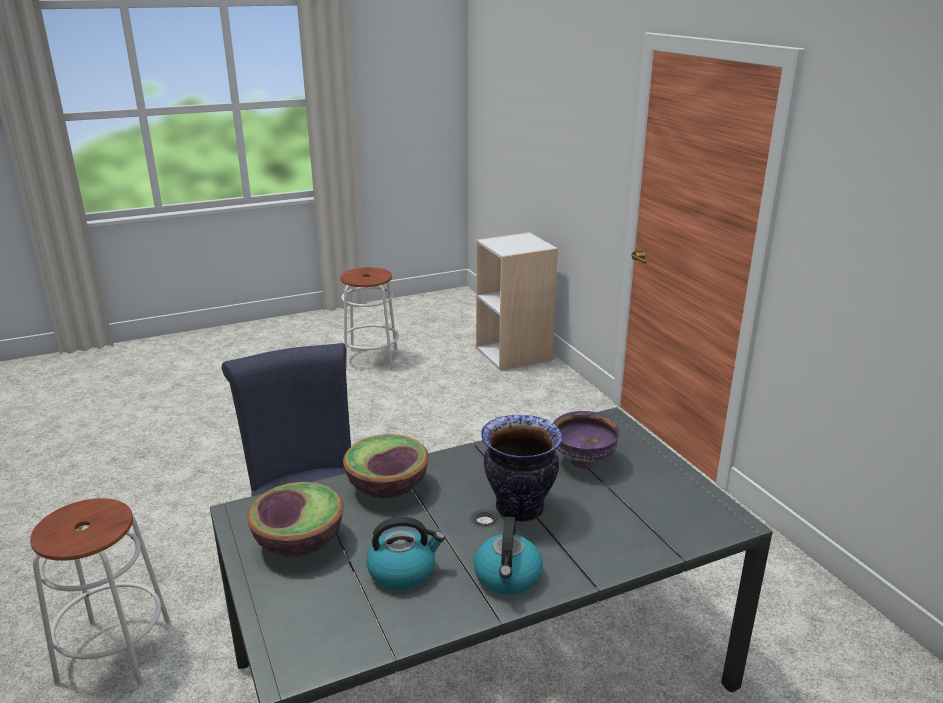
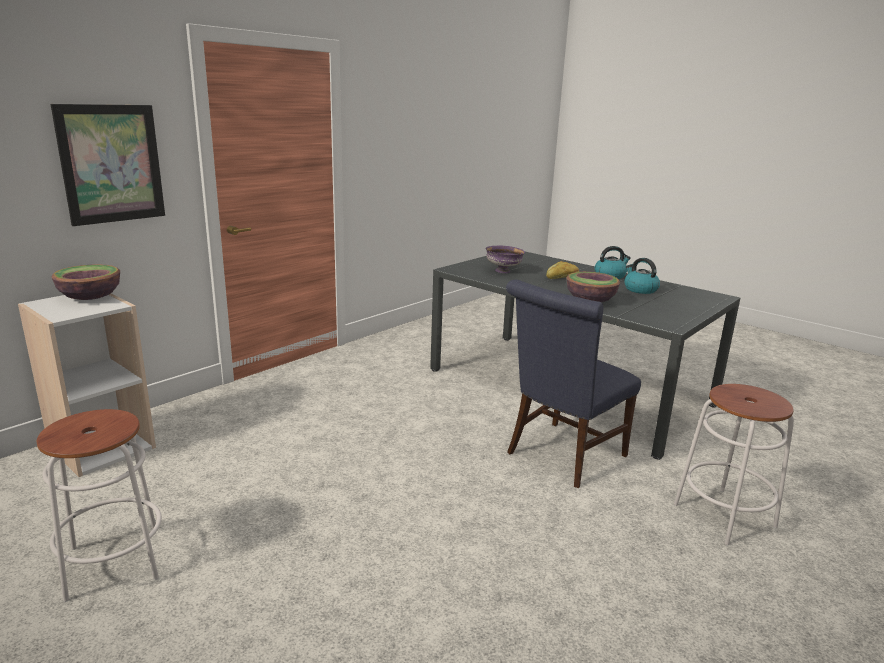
camera: 115 degrees left, 5 degrees down
(299, 541) = (662, 309): bowl -> bowl (90, 298)
(520, 509) = (562, 277): vase -> bread
(584, 155) = (111, 164): none -> picture

